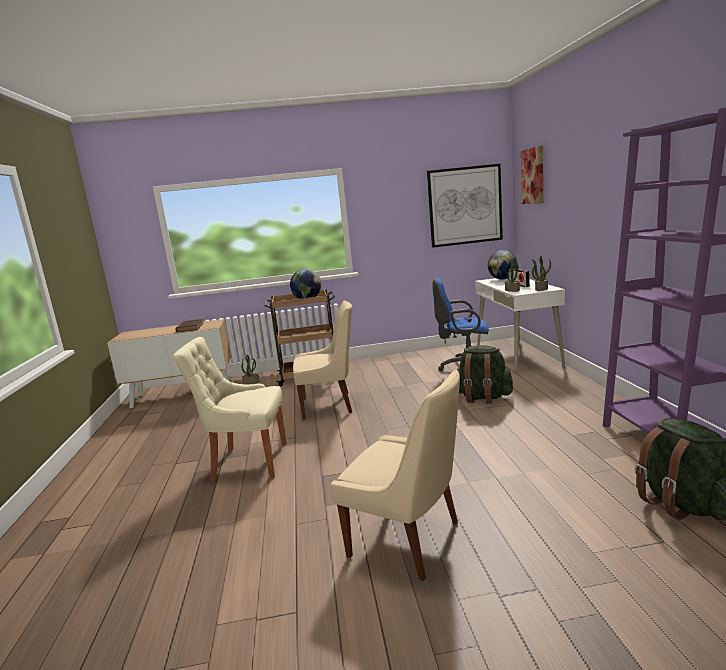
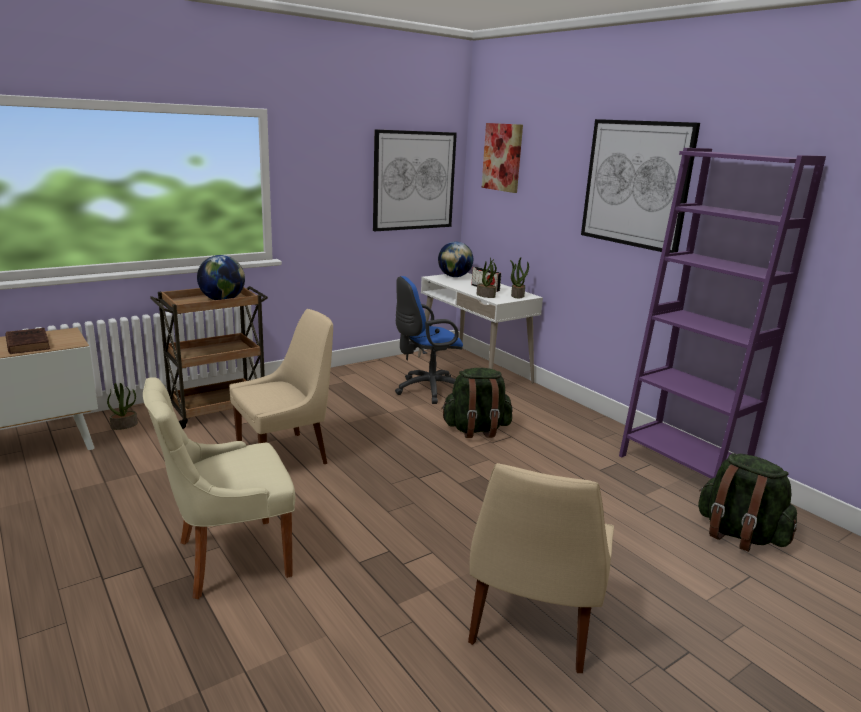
camera: 30 degrees left, 5 degrees up
(409, 540) = (531, 628): beige chair -> beige chair turned 105 degrees clockwise
(620, 175) = (636, 184): none -> picture

